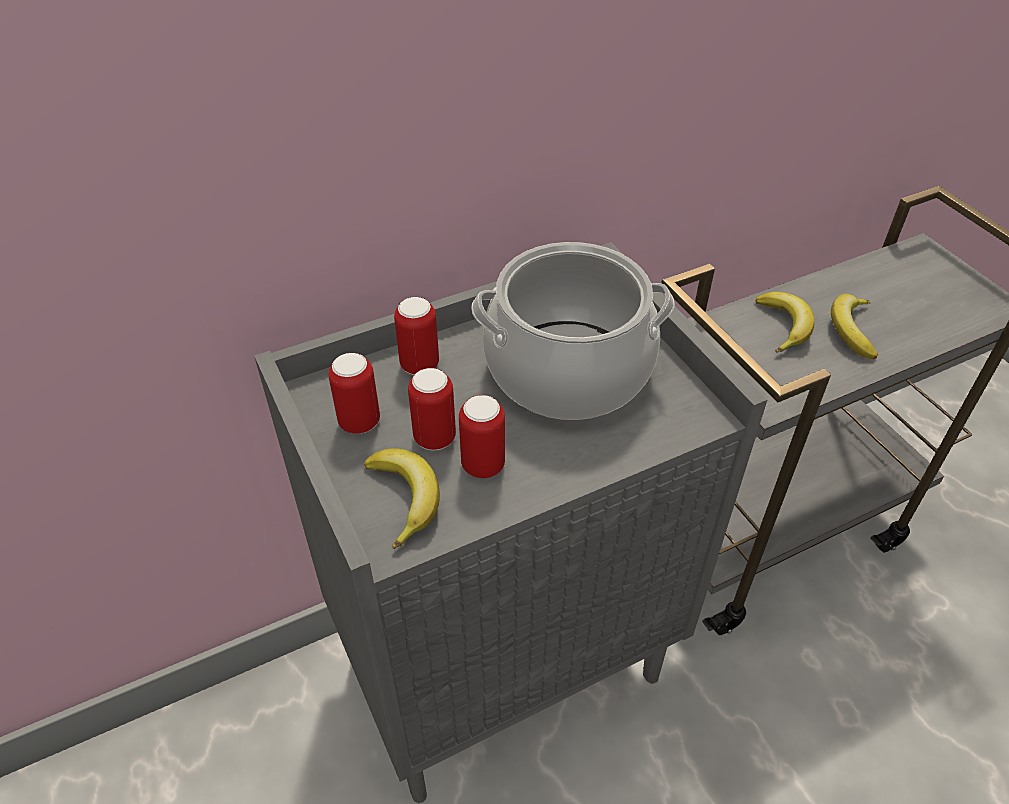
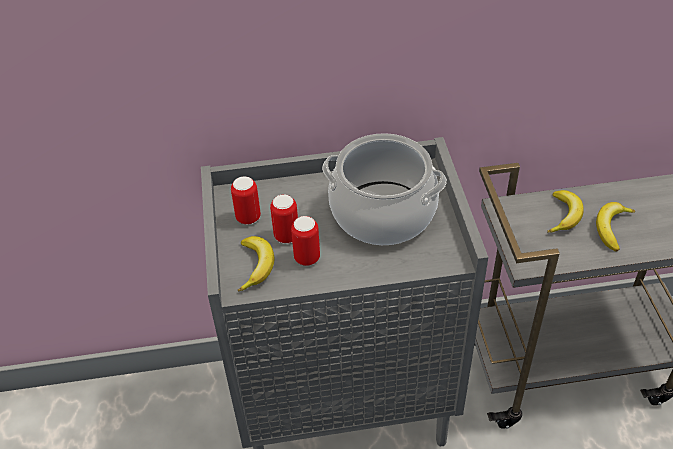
camera: 20 degrees right, 0 degrees up
(419, 365) = (296, 191): can -> none

